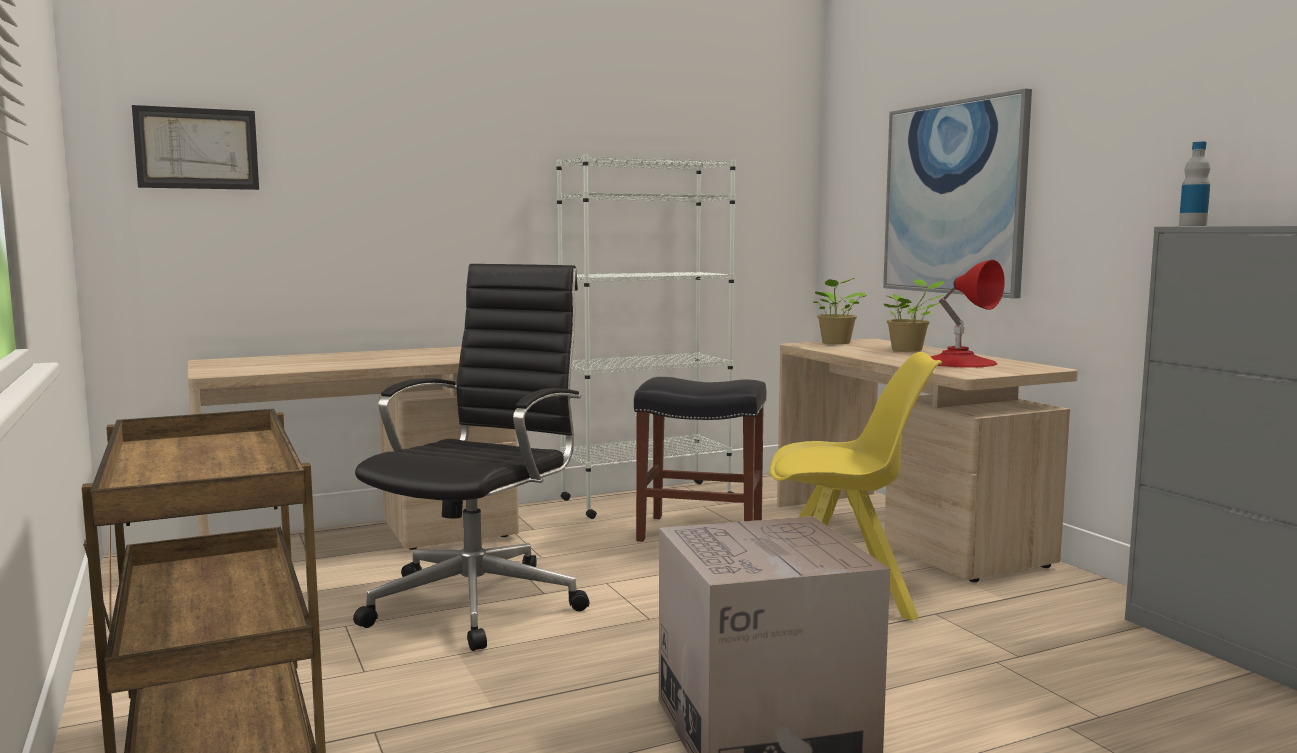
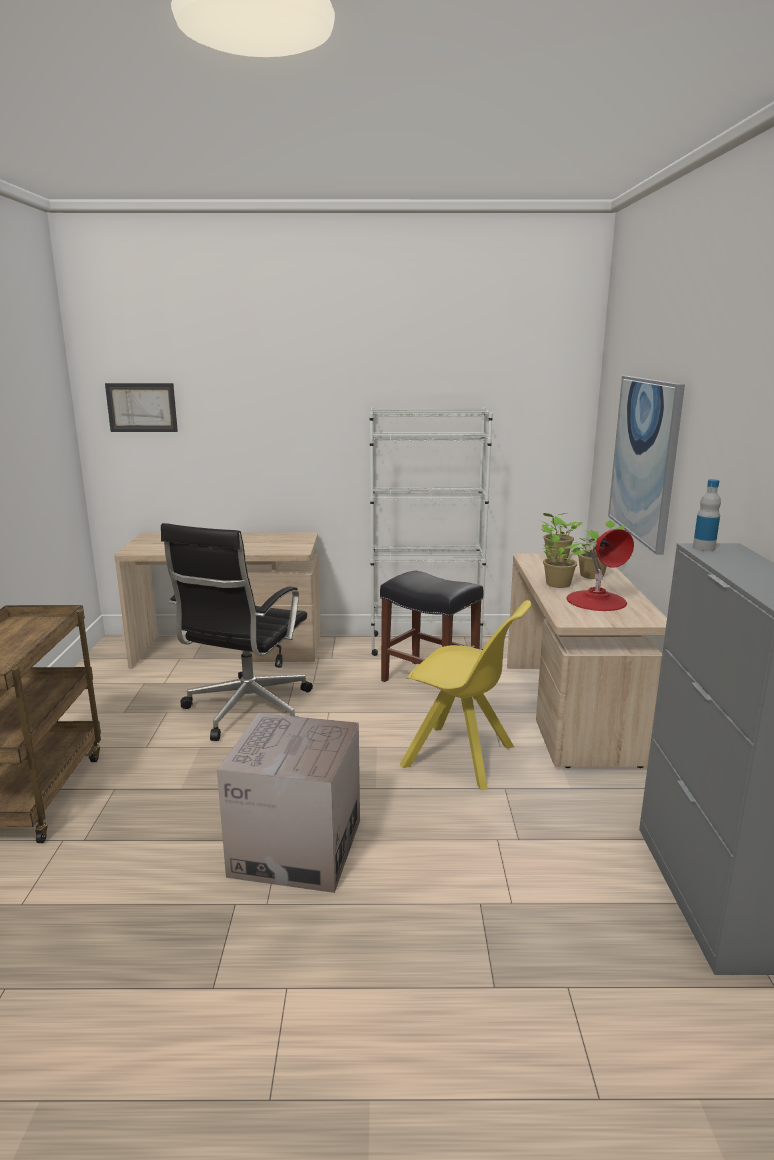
camera: 25 degrees right, 10 degrees up
(480, 601) = (246, 710): black office chair -> black office chair turned 150 degrees clockwise
(885, 356) = (556, 584): none -> potted plant

